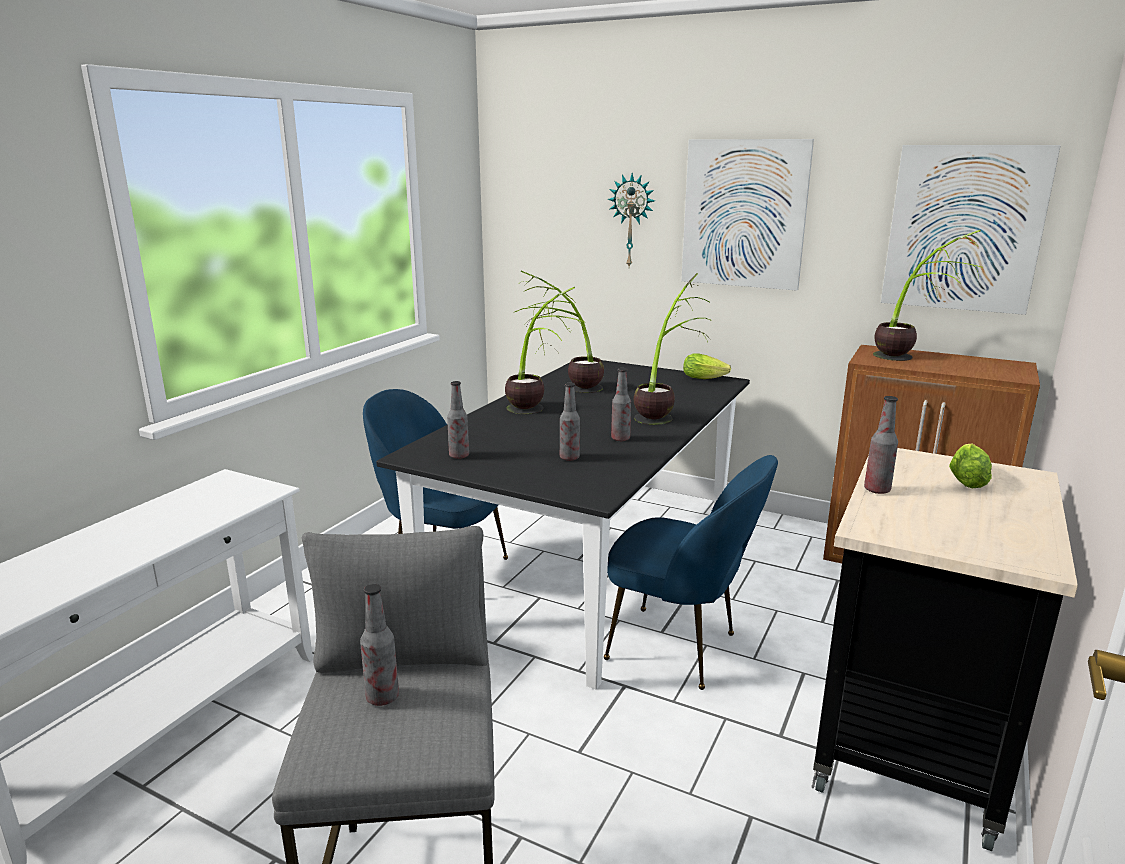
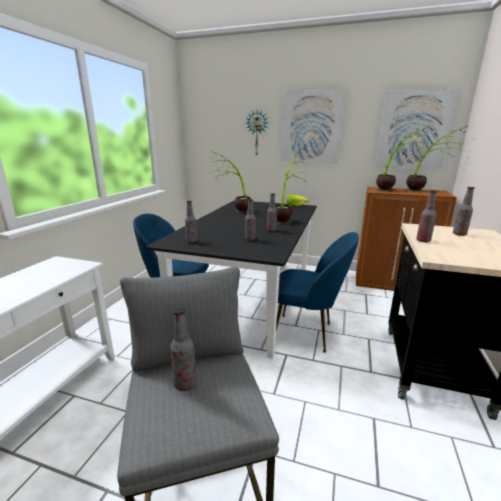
camera: 10 degrees left, 0 degrees up
(538, 414) = (225, 222): potted plant -> potted plant (426, 191)
(968, 479) = (459, 234): lettuce -> bottle

